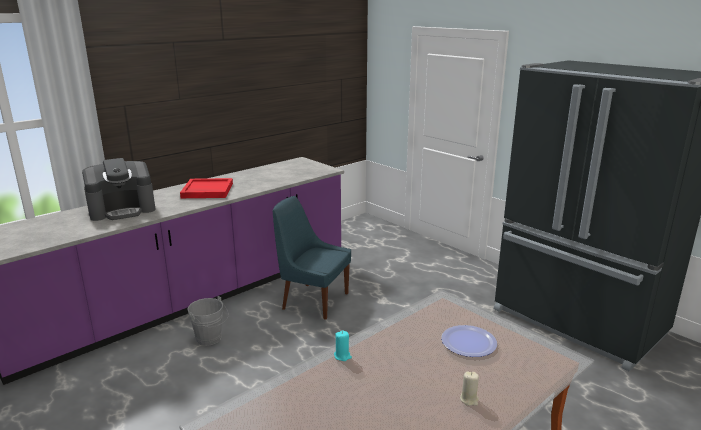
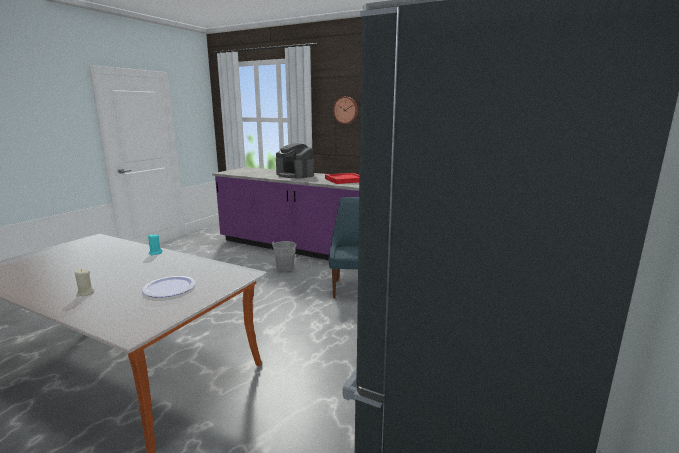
camera: 70 degrees right, 5 degrees down
(142, 94) = (346, 110): none -> wall clock

